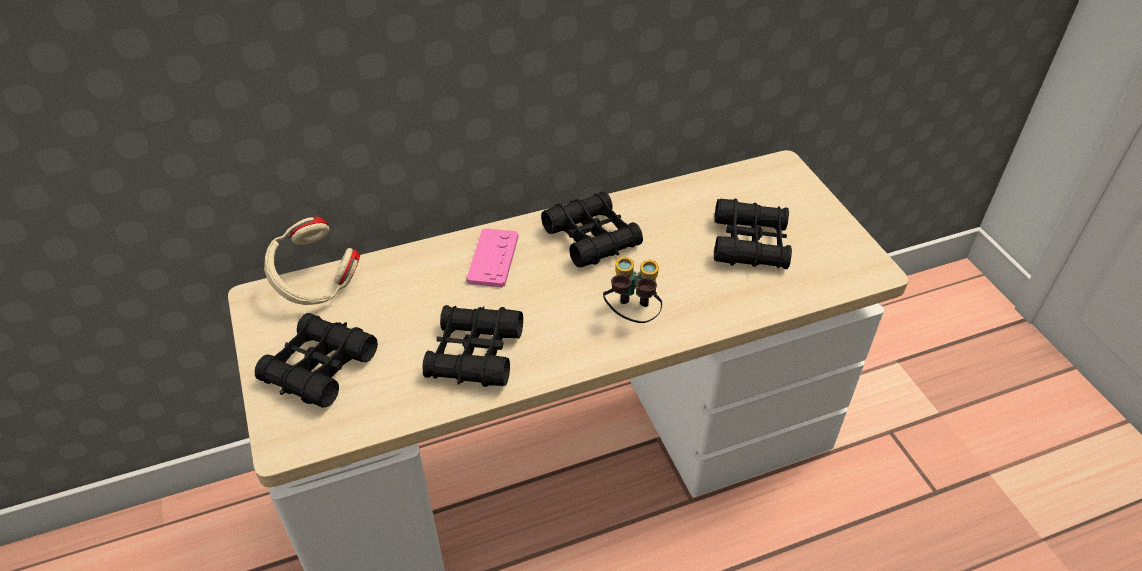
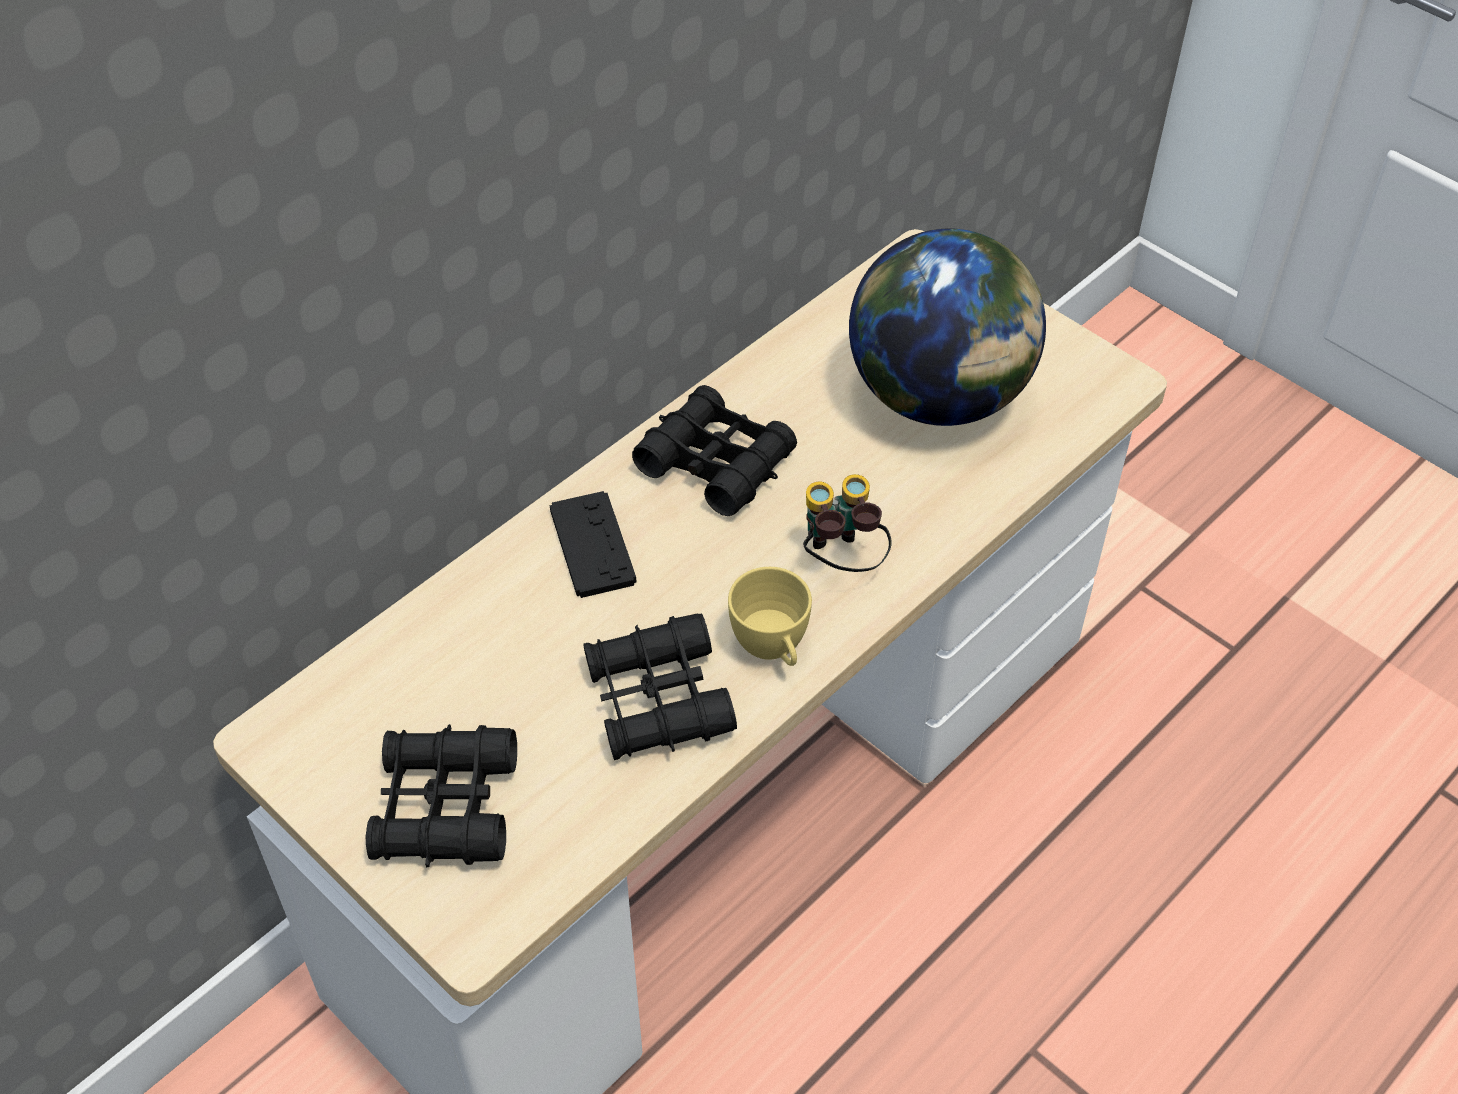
camera: 25 degrees left, 5 degrees up
(316, 286) = (350, 685): beige headphones -> none
(493, 259) = (592, 546): pink game controller -> black game controller
(559, 350) = (772, 649): none -> yellow cup
(750, 243) = (939, 396): black binoculars -> globe

